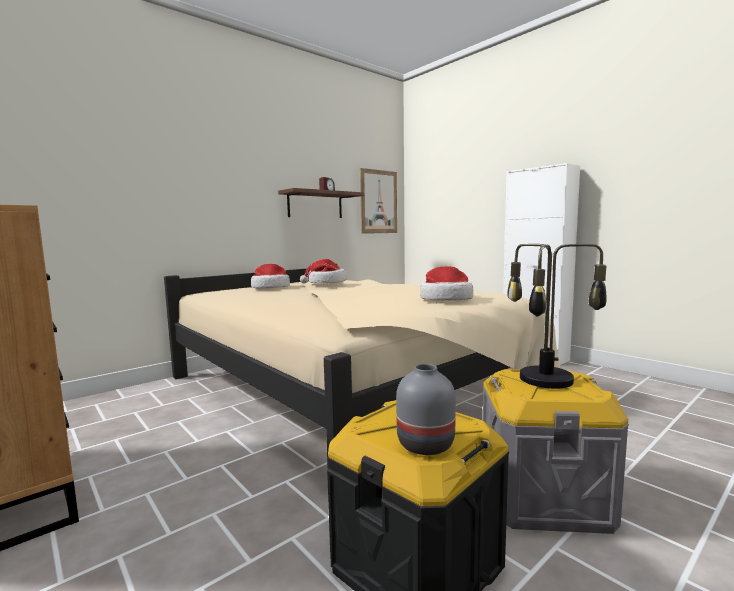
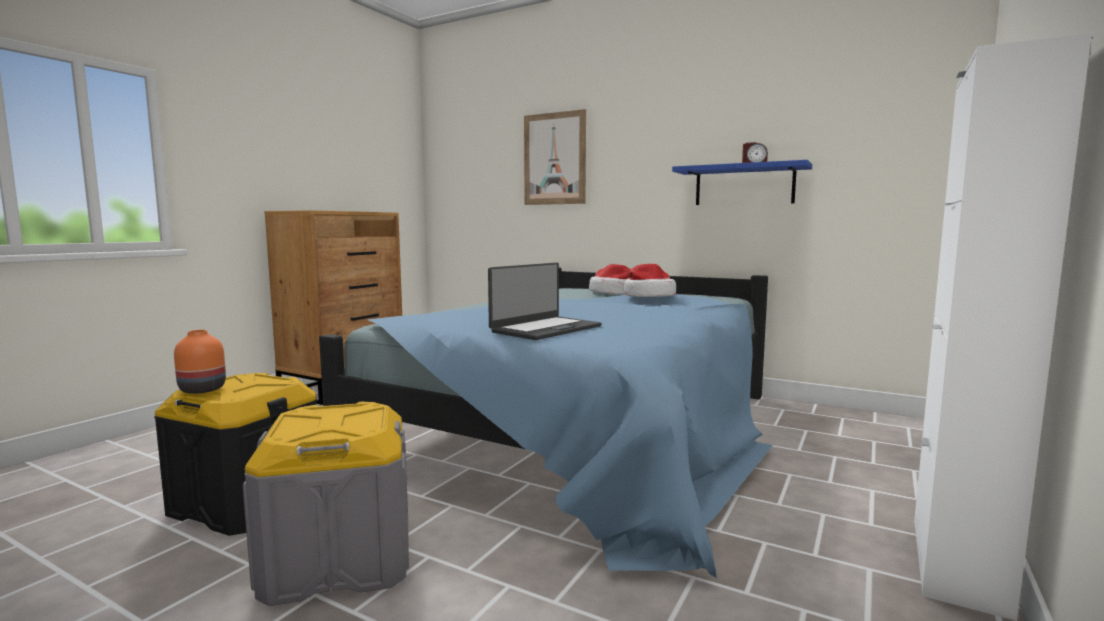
camera: 70 degrees right, 0 degrees up
(315, 205) = (744, 185): brown shelf -> blue shelf
(350, 387) = (587, 431): beige bed -> blue bed
(378, 202) = (893, 170): picture -> picture (554, 159)
(427, 444) = (202, 390): grey vase -> orange vase
(445, 299) = (545, 329): hat -> laptop
(545, 379) = (342, 419): table lamp -> none

